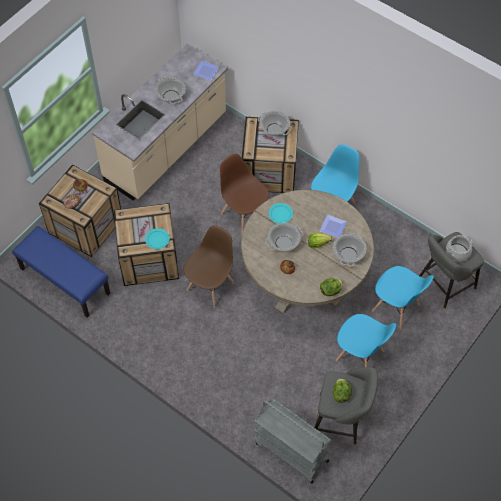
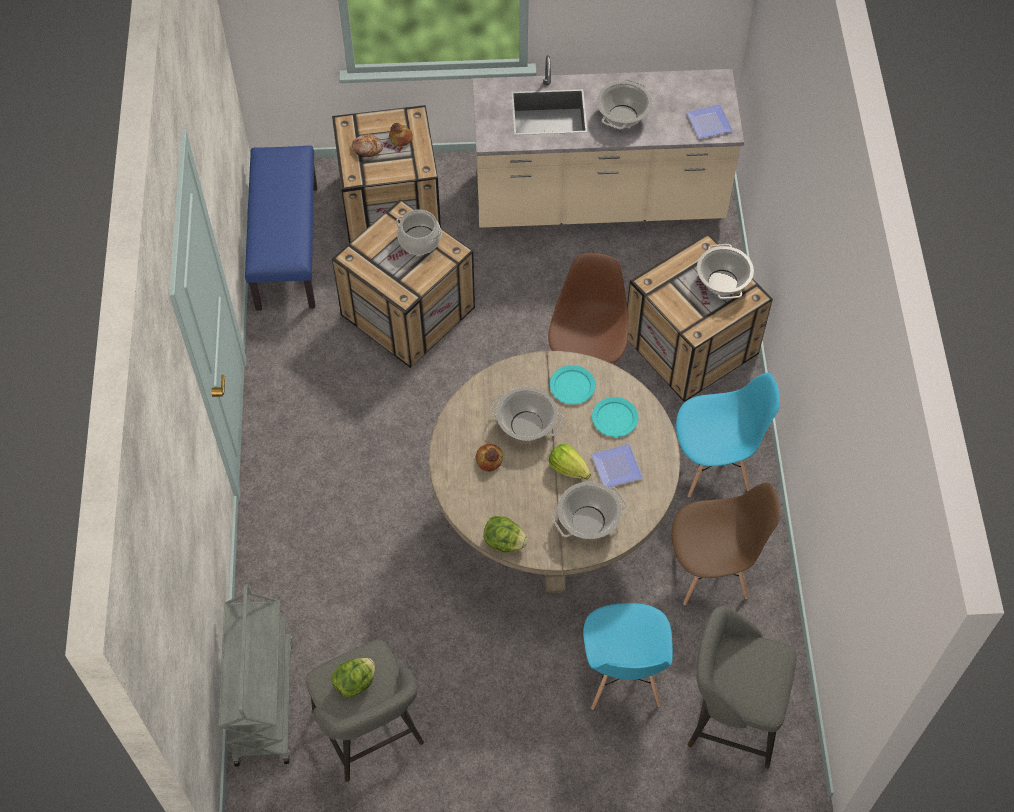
camera: 50 degrees right, 0 degrees up
(157, 239) = (402, 279): turquoise plate -> turquoise plate (615, 418)
(210, 286) = (434, 413): brown chair -> brown chair (711, 572)
(360, 356) = (495, 684): blue chair -> none
(457, 252) = (753, 674): cooking pot -> cooking pot (419, 240)

